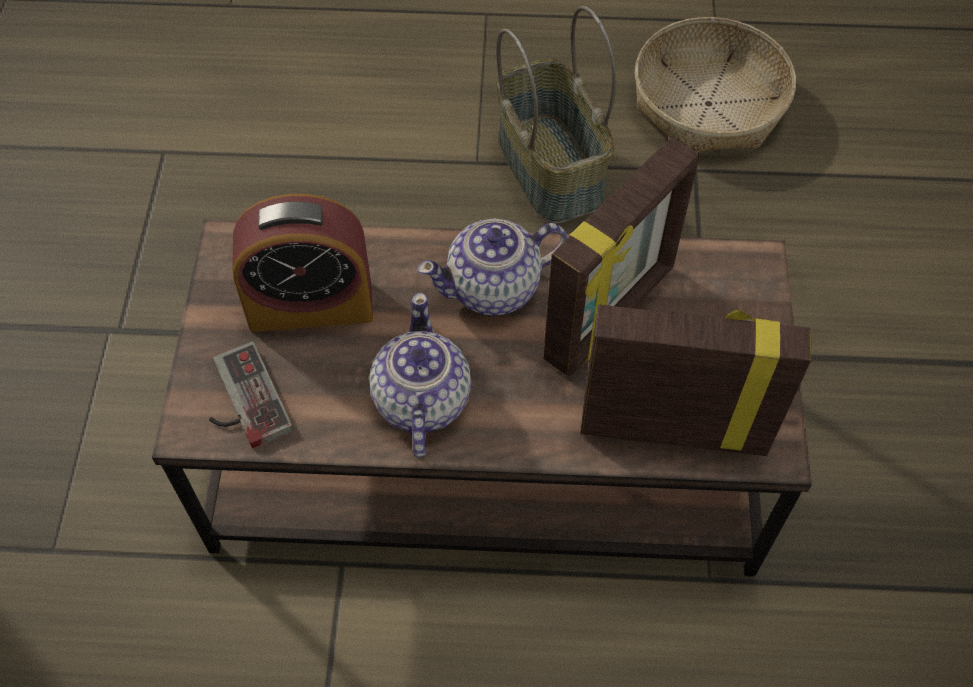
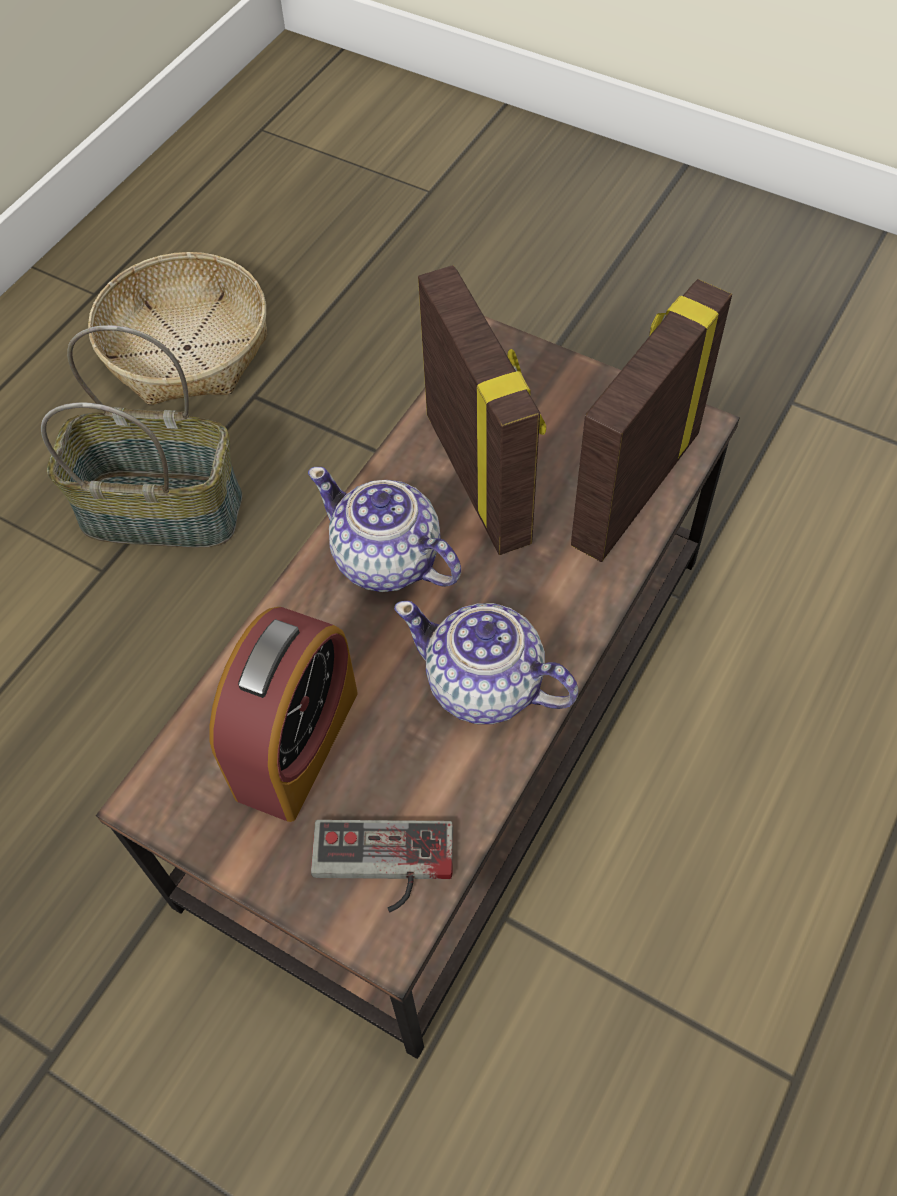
camera: 60 degrees left, 0 degrees up
(495, 288) = (387, 560): teapot -> teapot turned 120 degrees clockwise

